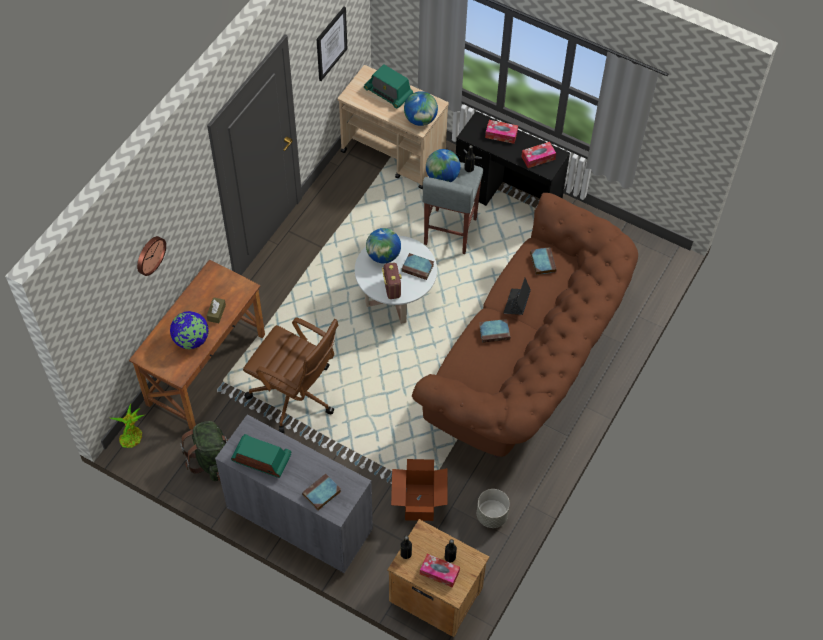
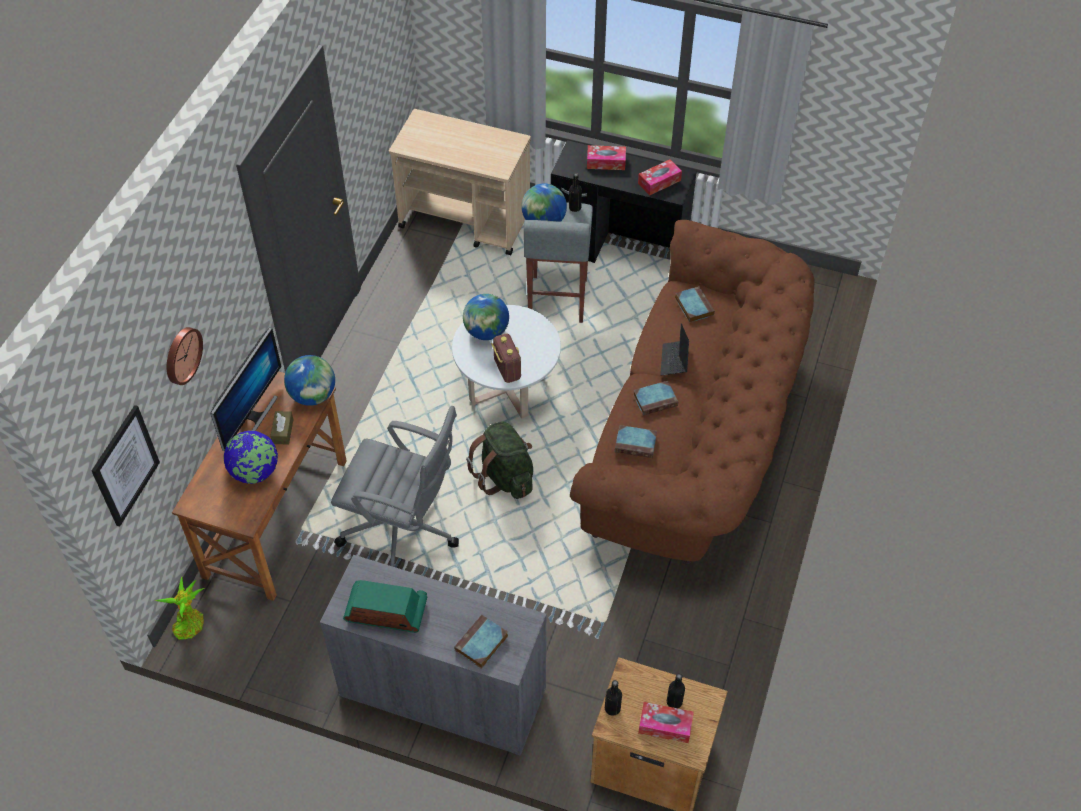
camera: 10 degrees left, 5 degrees down
(197, 297) = (253, 416): none -> monitor
(212, 459) = (306, 634): green backpack -> green backpack (505, 476)
(295, 395) = (403, 531): brown office chair -> grey office chair
(331, 43) = (374, 71): picture -> picture (125, 465)
(388, 93) = (452, 135): radio -> none
(418, 268) = (535, 339): book -> book (636, 443)
(418, 502) = (599, 642): cardboard box -> none
(420, 119) = (500, 160): globe -> globe (313, 395)
(492, 516) = (700, 641): grey planter -> none

